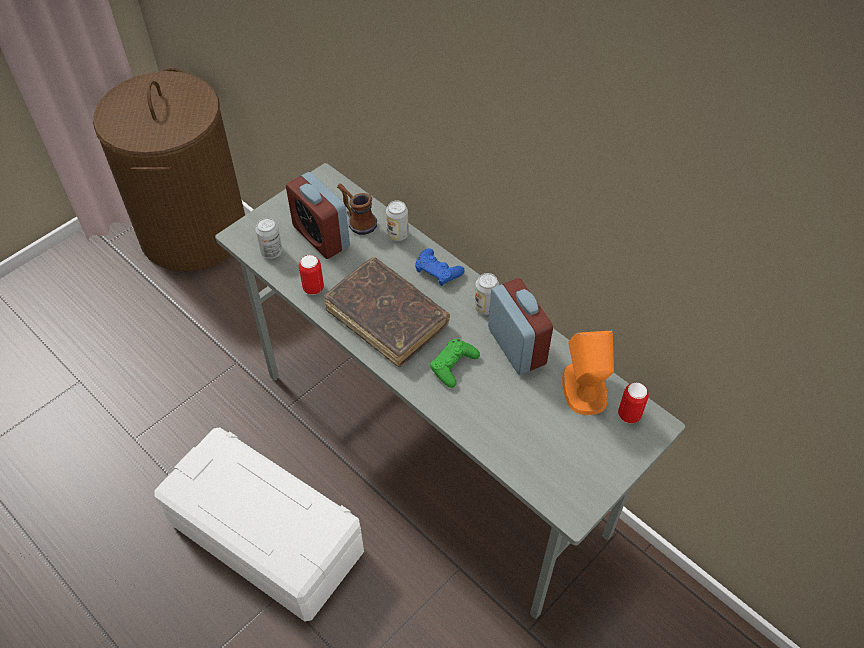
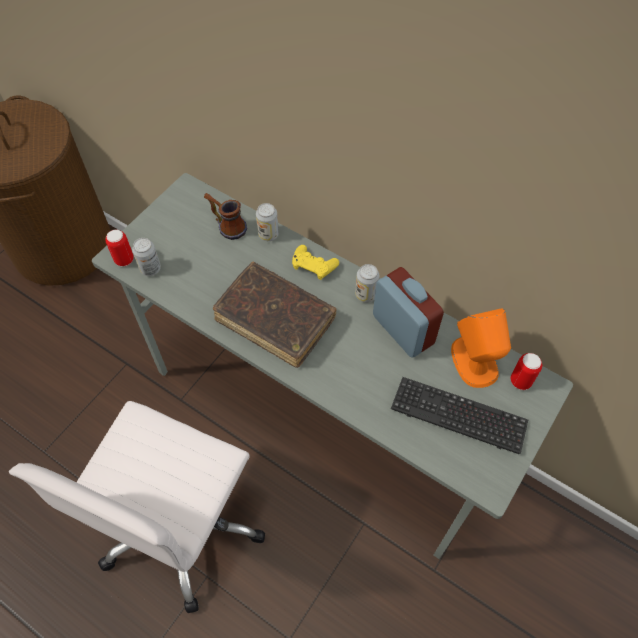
camera: 10 degrees left, 5 degrees up
(264, 537) = (182, 526): white storage box -> white office chair
(313, 288) = (198, 299): can -> can (124, 260)
(321, 237) = (195, 247): alarm clock -> none
(438, 271) = (314, 265): blue game controller -> yellow game controller
(453, 365) = (348, 358): green game controller -> none
(555, 438) = (458, 416): none -> keyboard

